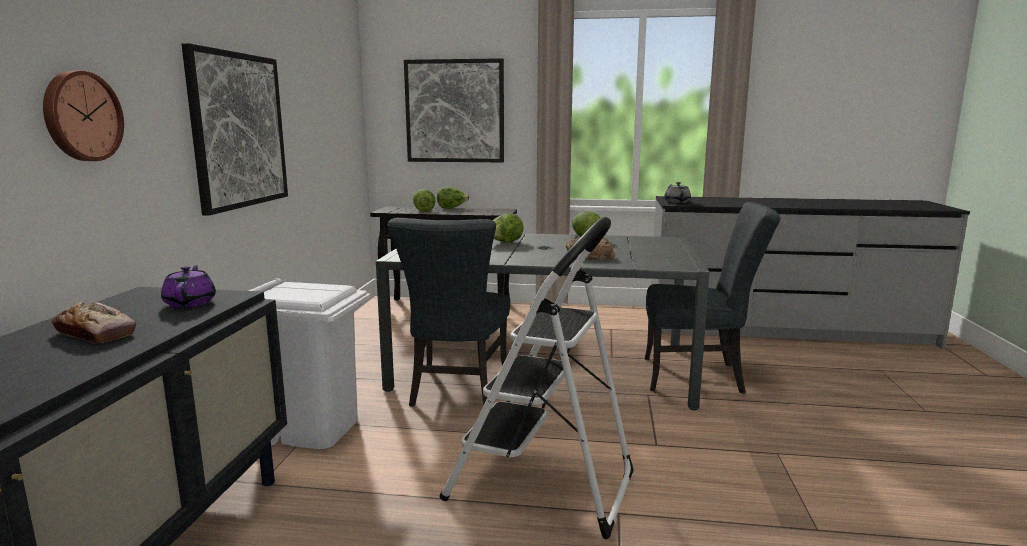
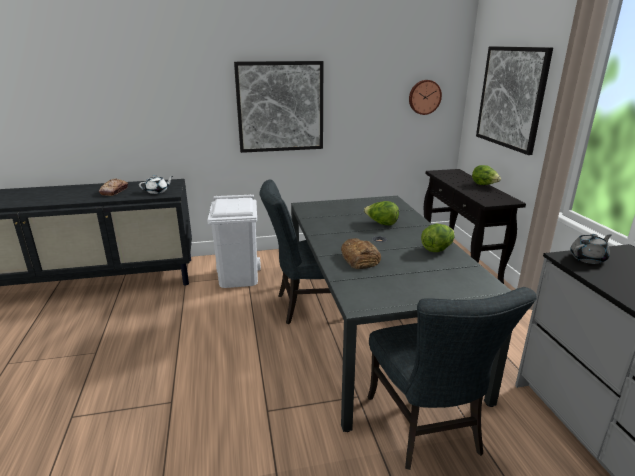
camera: 70 degrees right, 10 degrees up
(81, 116) = (163, 102): wall clock -> wall clock (424, 97)
(190, 303) = (157, 191): purple teapot -> white teapot
(424, 211) = (456, 180): lettuce -> none
(545, 487) = (196, 366): step ladder -> none

